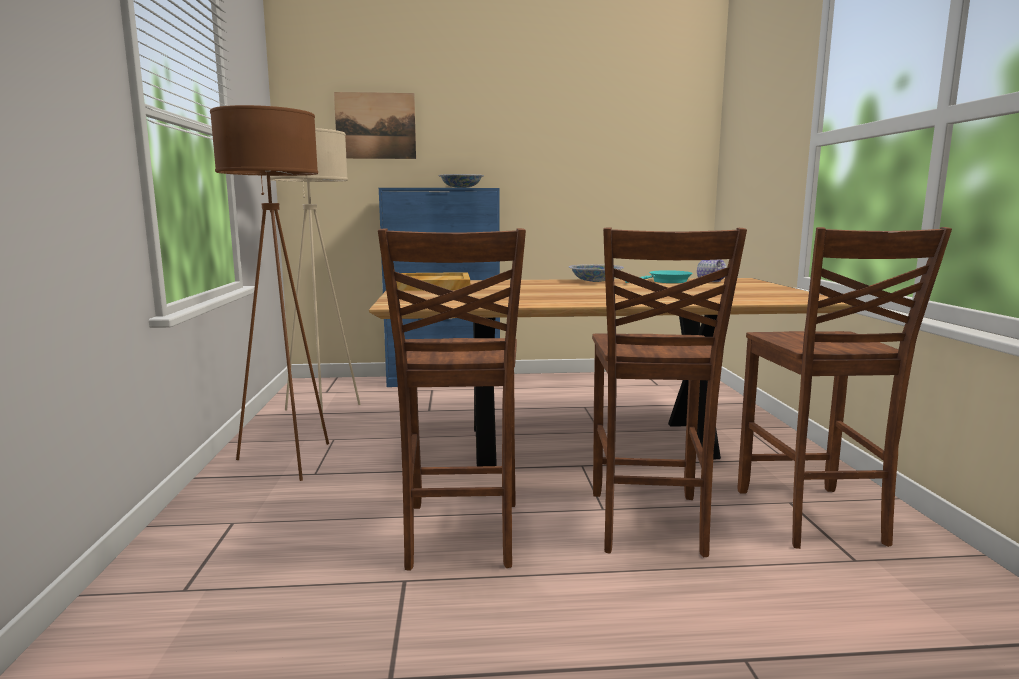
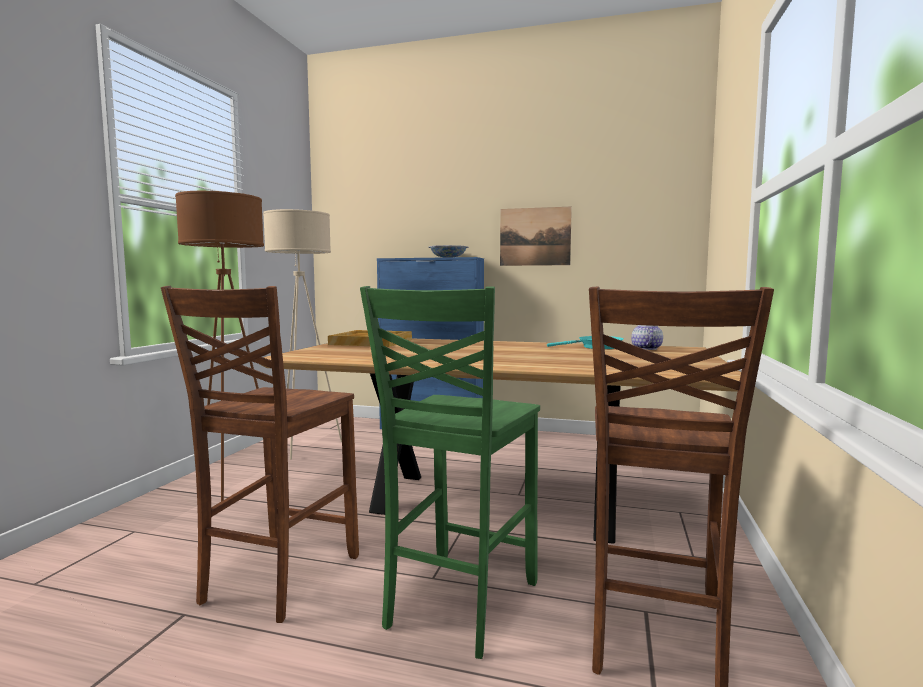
camera: 20 degrees right, 5 degrees down
(375, 126) = (386, 208): picture -> picture (535, 236)
(595, 281) = (525, 344): bowl -> none
(647, 524) = (458, 604): brown chair -> green chair

